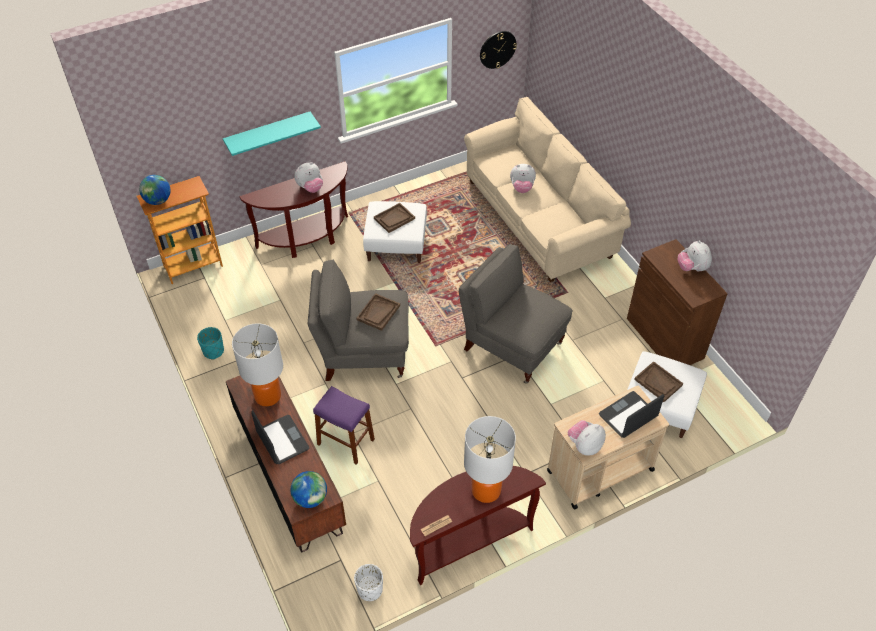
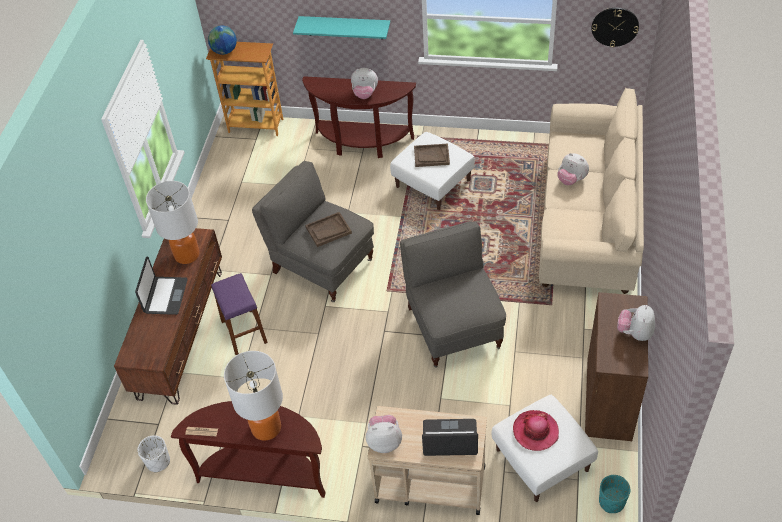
camera: 40 degrees right, 0 degrees up
(213, 351) = (212, 203): turquoise planter -> turquoise planter (611, 502)
(310, 498) = (144, 354): globe -> none
(658, 382) = (535, 431): brown tray -> hat

